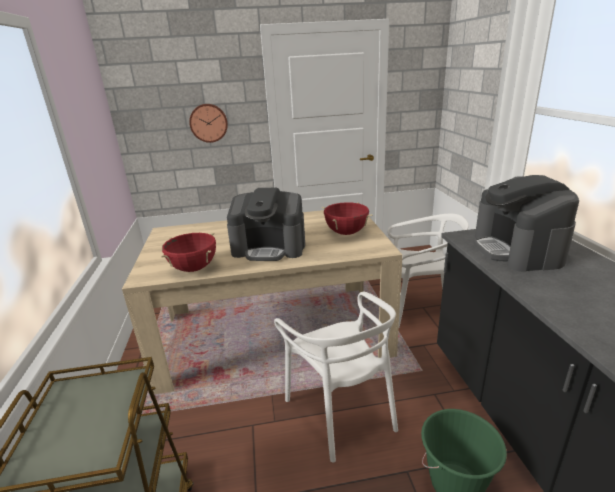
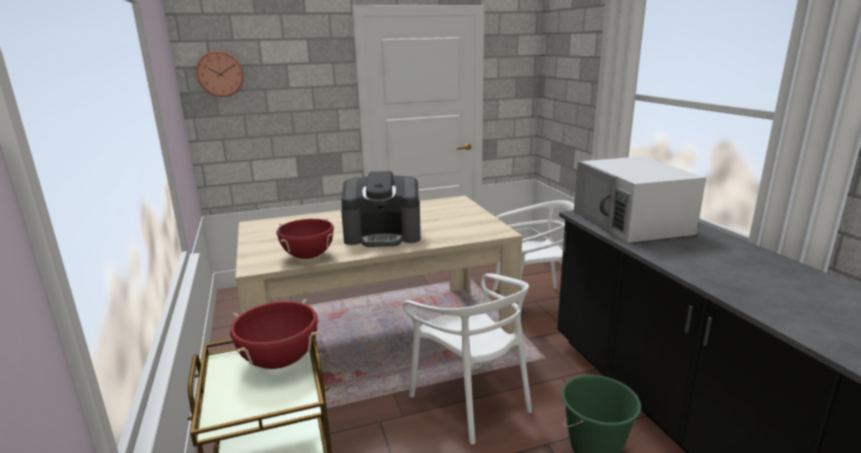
camera: 10 degrees left, 5 degrees down
(208, 123) = (293, 107): wall clock -> wall clock (220, 74)
(346, 233) = (459, 219): red cooking pot -> red cooking pot (280, 361)
(517, 249) = (631, 222): coffee machine -> white microwave

